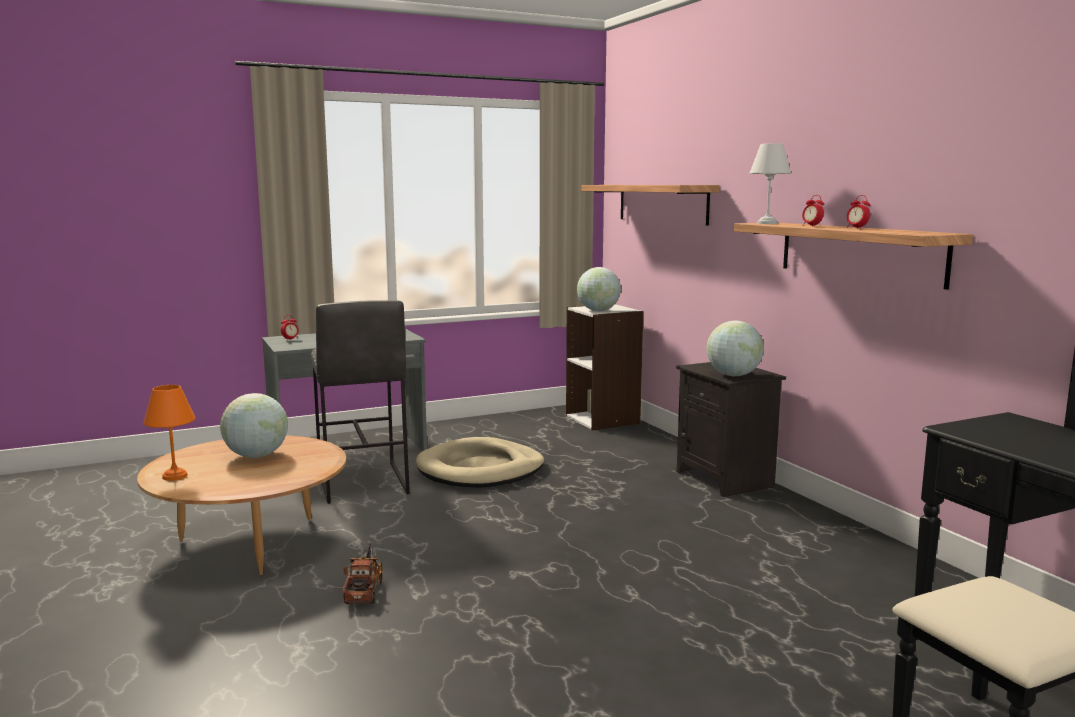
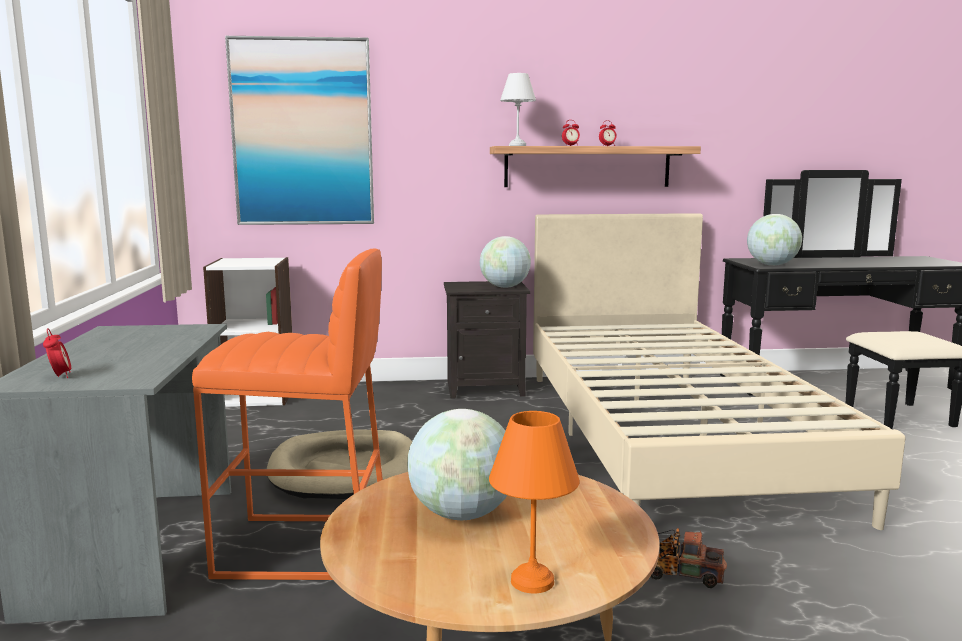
camera: 70 degrees left, 0 degrees up
(361, 482) = (305, 548): grey stool -> orange stool
(598, 311) = (257, 263): globe -> globe (772, 265)
(662, 203) = (302, 133): shelf -> picture
(681, 569) = (666, 435): none -> beige bed

